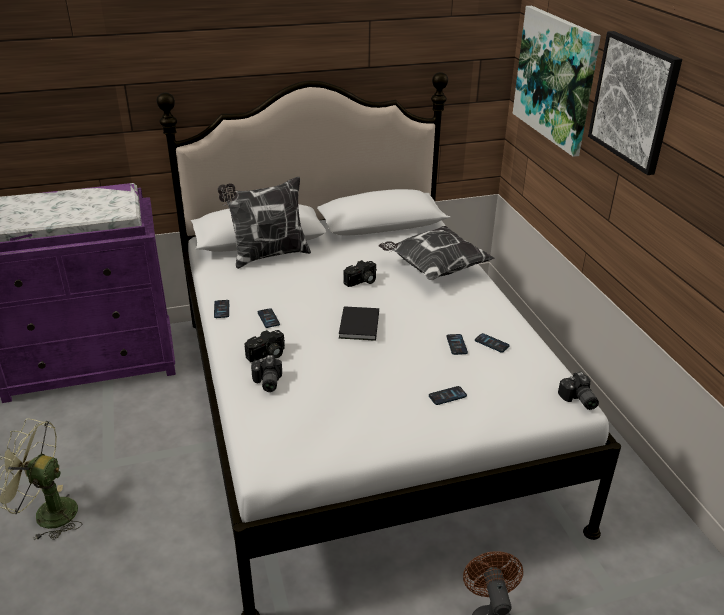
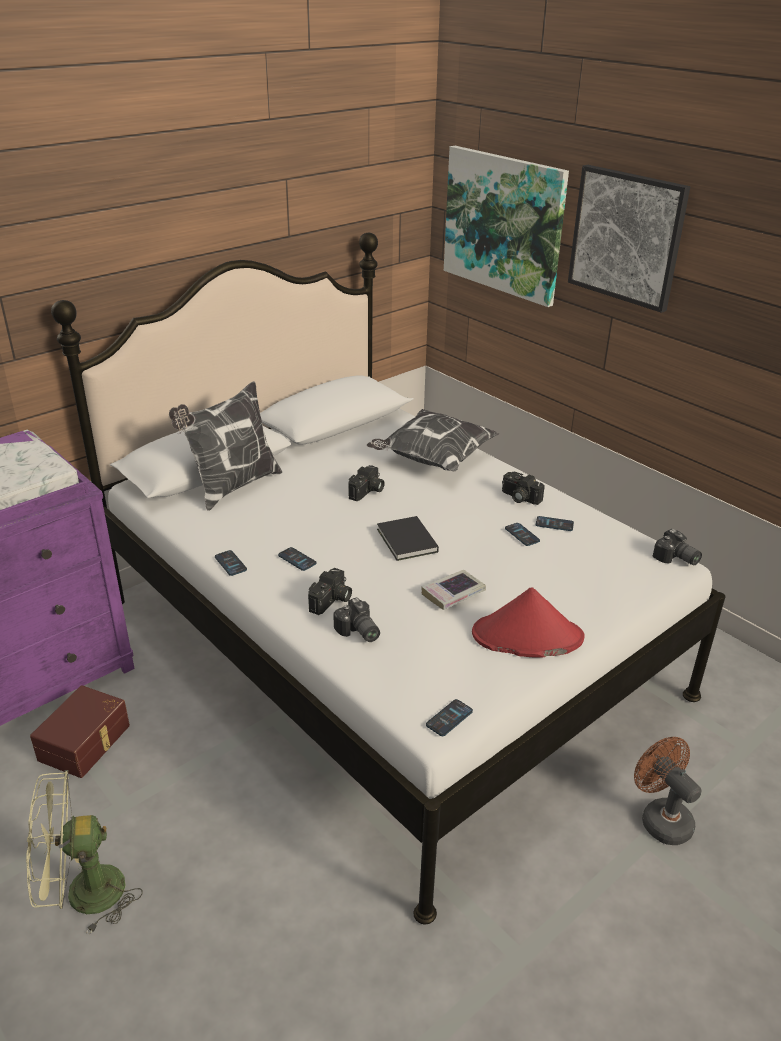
camera: 25 degrees left, 0 degrees up
(113, 415) = (86, 743): none -> brown storage box
(360, 374) = (453, 593): none -> book
(391, 424) = (526, 636): none -> red hat
(447, 396) = (556, 590): phone -> phone (449, 718)
(480, 315) = (519, 497): none -> camera

